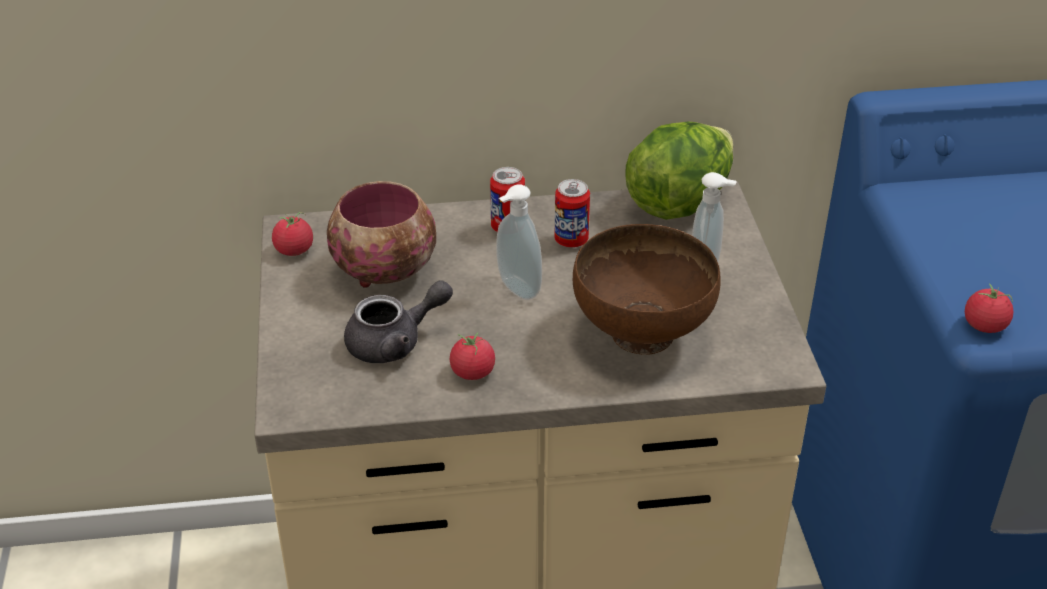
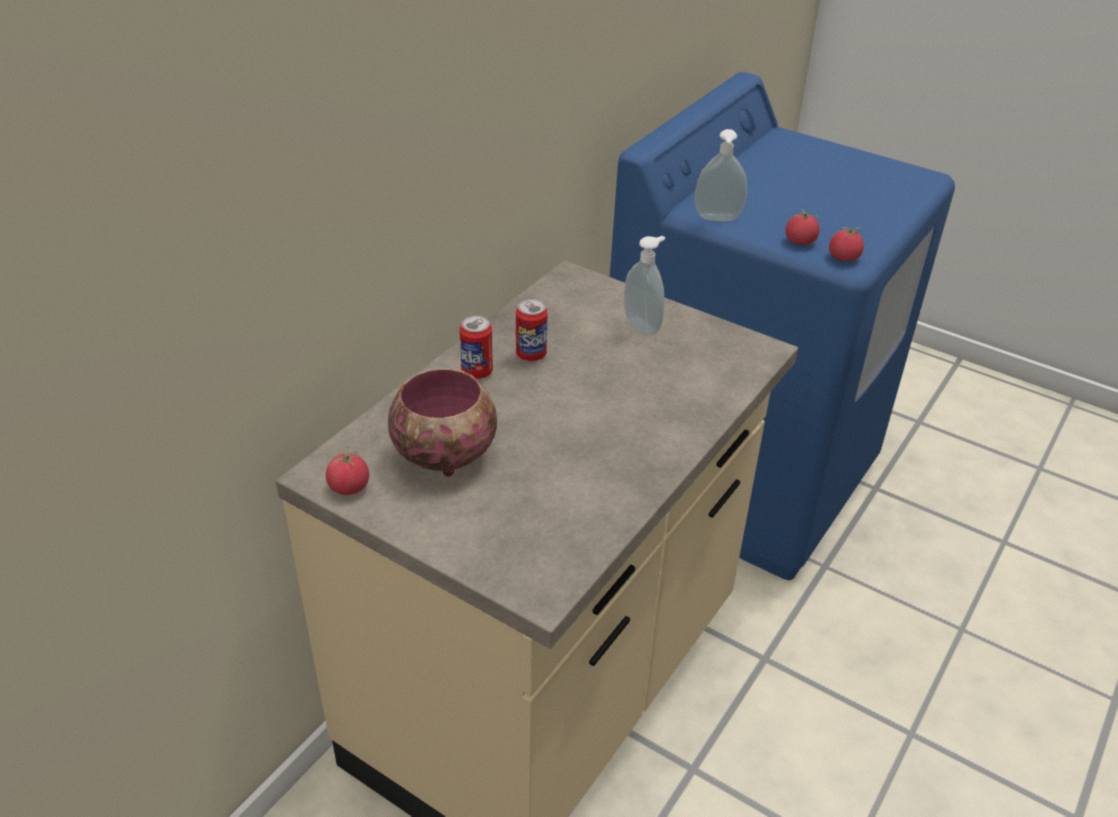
camera: 50 degrees left, 0 degrees up
(395, 342) = (535, 496): grey teapot -> none
(472, 372) = (616, 478): tomato -> tomato (800, 242)
(516, 290) = (552, 408): soap dispenser -> soap dispenser (717, 219)
(640, 335) = (668, 385): brown bowl -> none
(679, 201) = (553, 291): lettuce -> none

